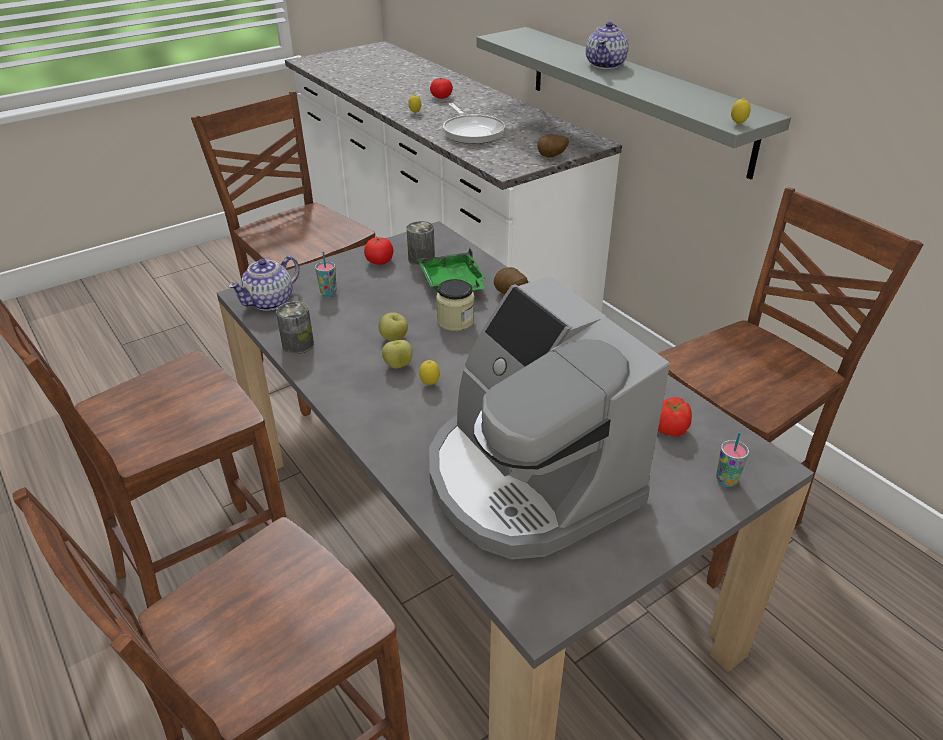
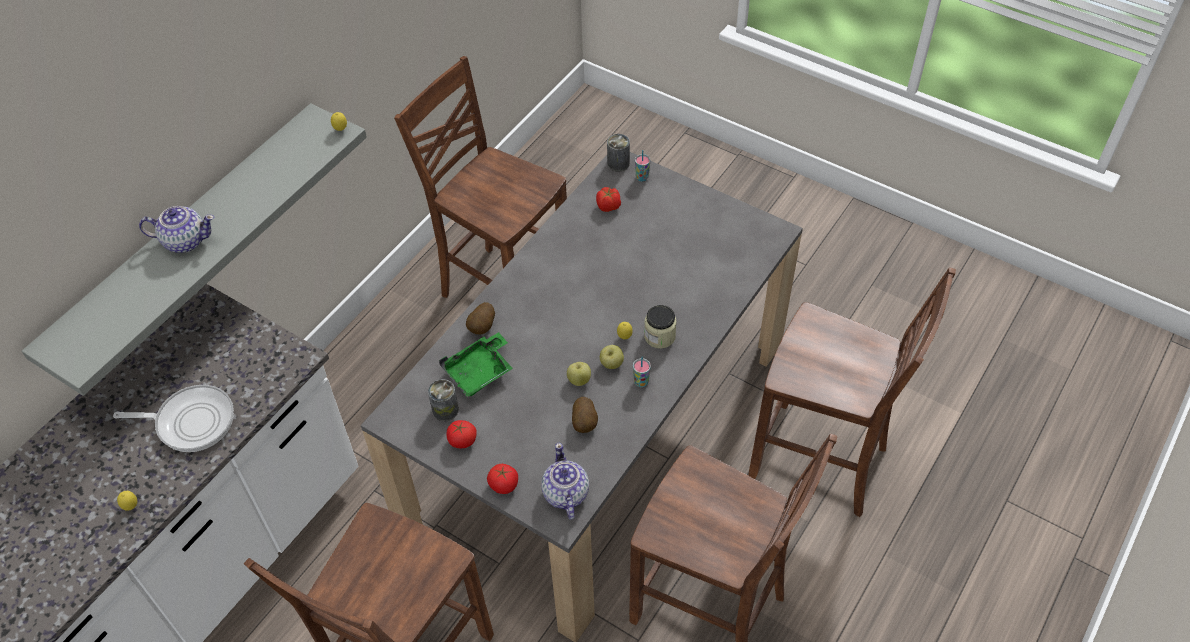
camera: 110 degrees left, 15 degrees up
(270, 301) = (565, 494): teapot -> teapot turned 120 degrees counterclockwise
(298, 344) = (616, 440): can -> can (618, 163)
(328, 293) = (533, 455): cup -> cup (641, 382)
(441, 97) = (61, 500): tomato -> tomato (503, 485)
(455, 321) = (537, 349): jar -> jar (659, 336)
(472, 132) = (191, 422): frying pan -> frying pan turned 45 degrees clockwise
(528, 480) = (689, 259): coffee machine -> none
(551, 157) = (253, 329): potato -> potato (585, 423)

